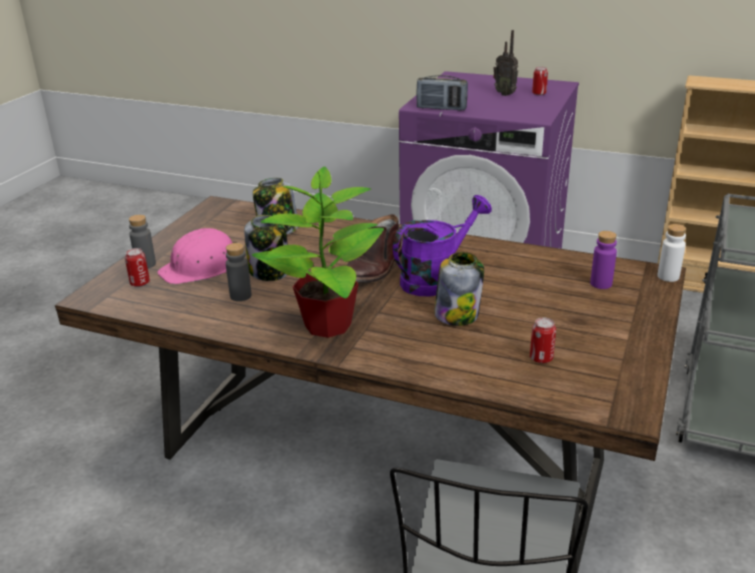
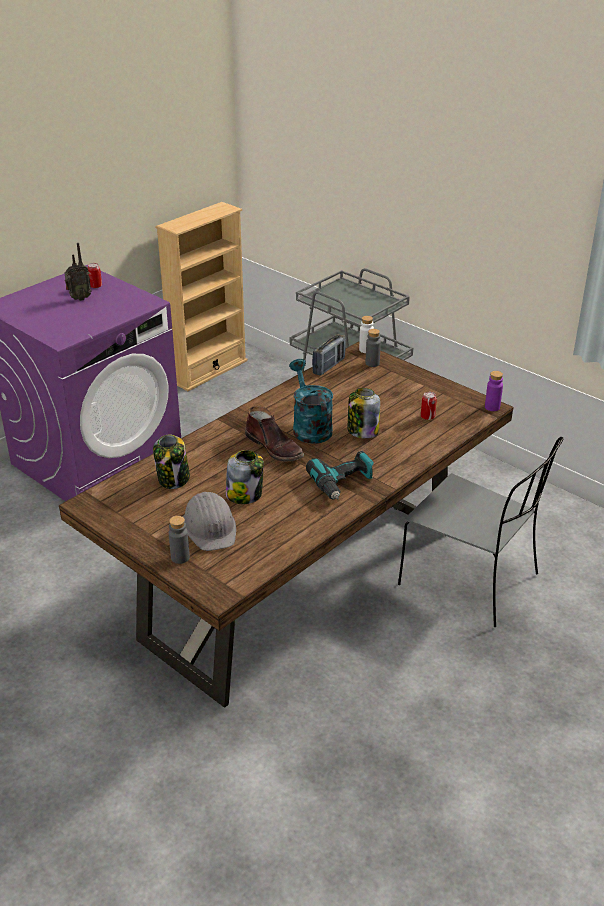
camera: 70 degrees left, 5 degrees up
(140, 283) = (214, 563): can -> none
(202, 267) = (210, 527): pink hard hat -> grey hard hat
(240, 296) = (274, 514): grey bottle -> grey bottle (372, 363)
(326, 325) = (343, 483): potted plant -> power drill
(436, 278) = (309, 427): purple watering can -> turquoise watering can
(441, 108) = (80, 332): radio -> radio (329, 366)
(601, 284) = (359, 373): purple bottle -> purple bottle (492, 407)

